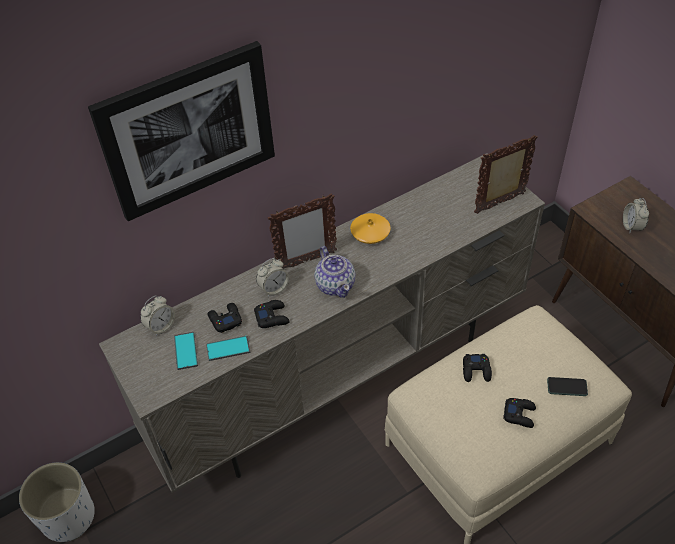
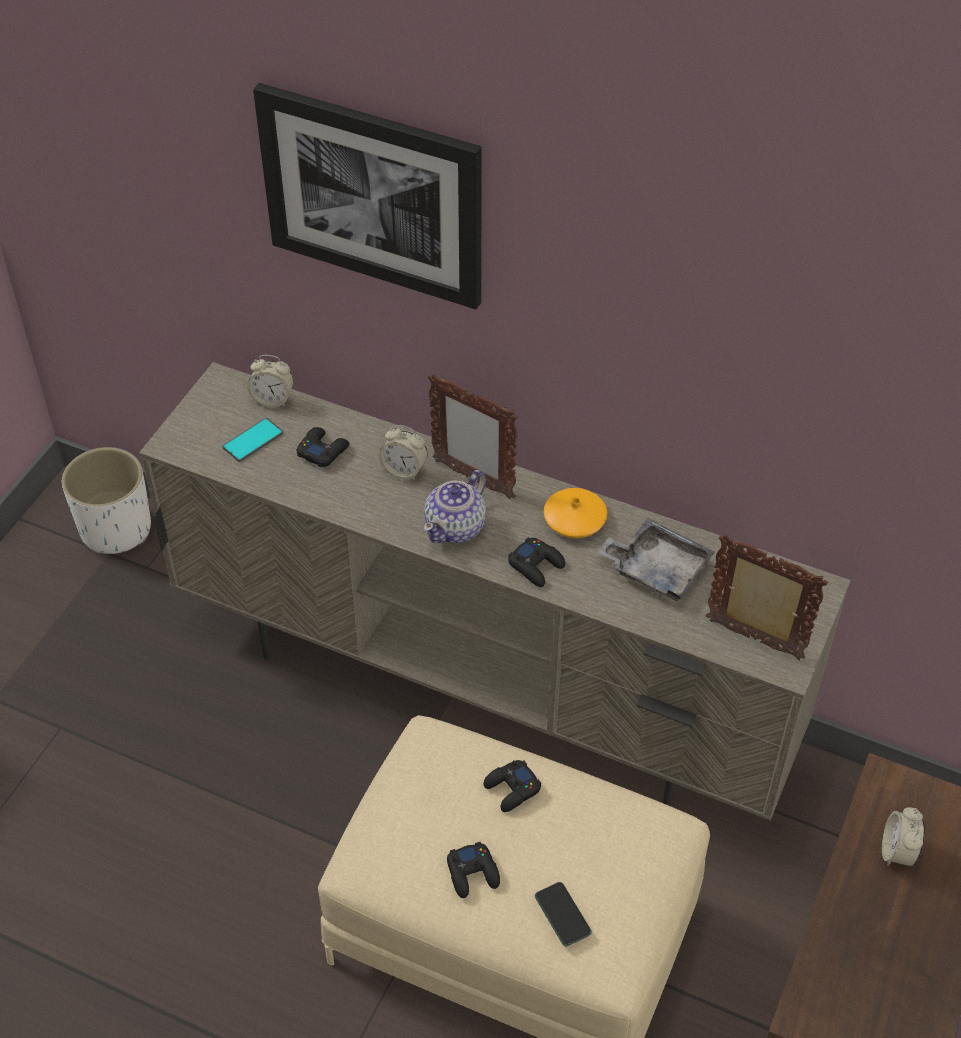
camera: 55 degrees right, 0 degrees up
(228, 348) = (283, 476): phone -> none
(272, 317) = (358, 491): black game controller -> black game controller (536, 565)
(428, 217) = (656, 569): none -> grey tray
(632, 226) = (897, 851): alarm clock -> alarm clock turned 45 degrees counterclockwise

